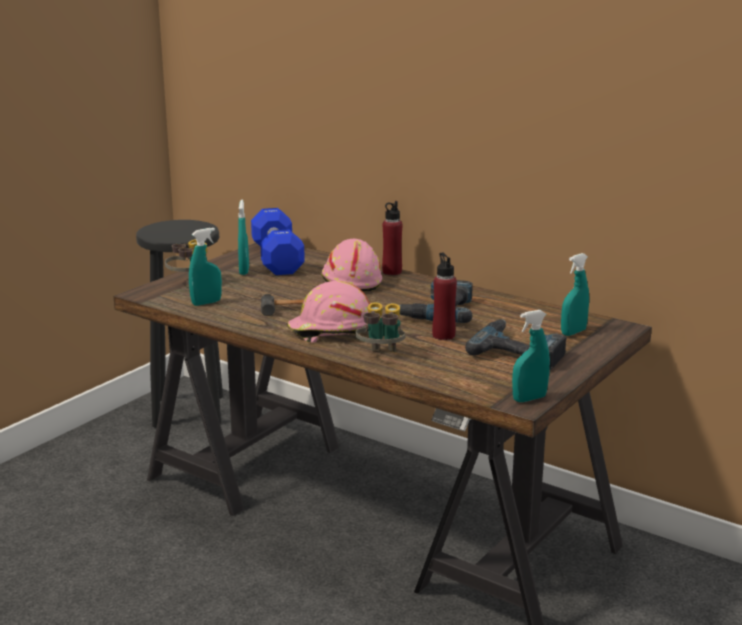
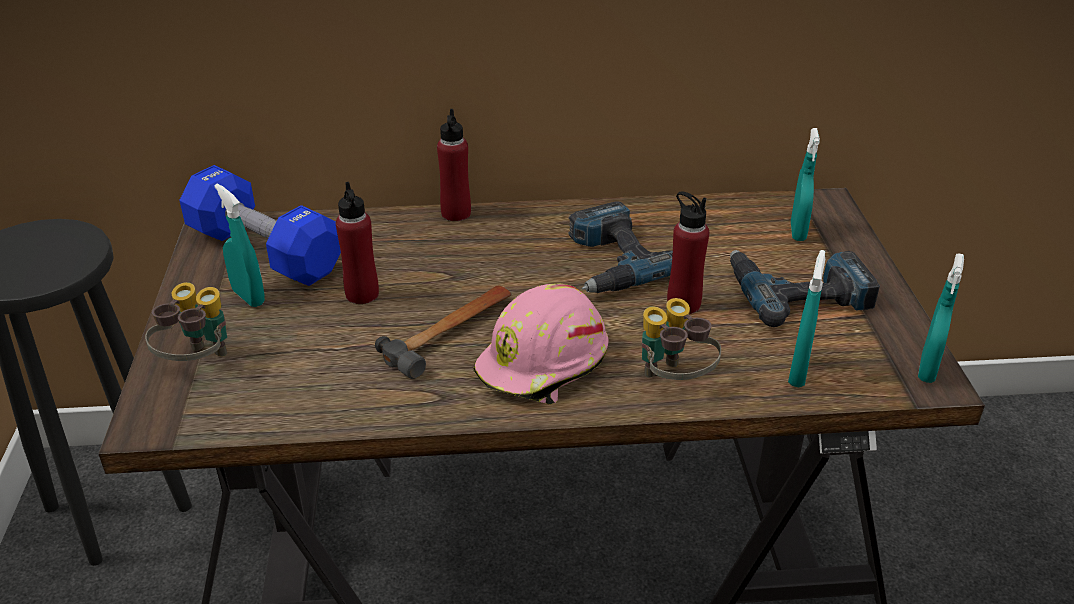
camera: 40 degrees left, 15 degrees up
(206, 303) = (286, 394): turquoise spray bottle -> turquoise spray bottle (798, 373)
(293, 284) = (362, 294): none -> red bottle
(350, 281) = (429, 254): pink hard hat -> none

